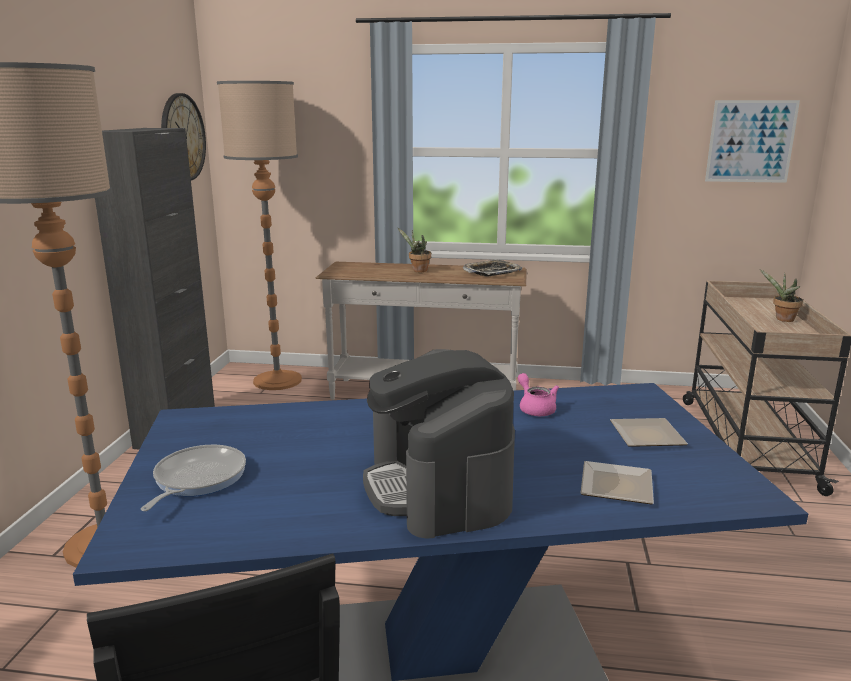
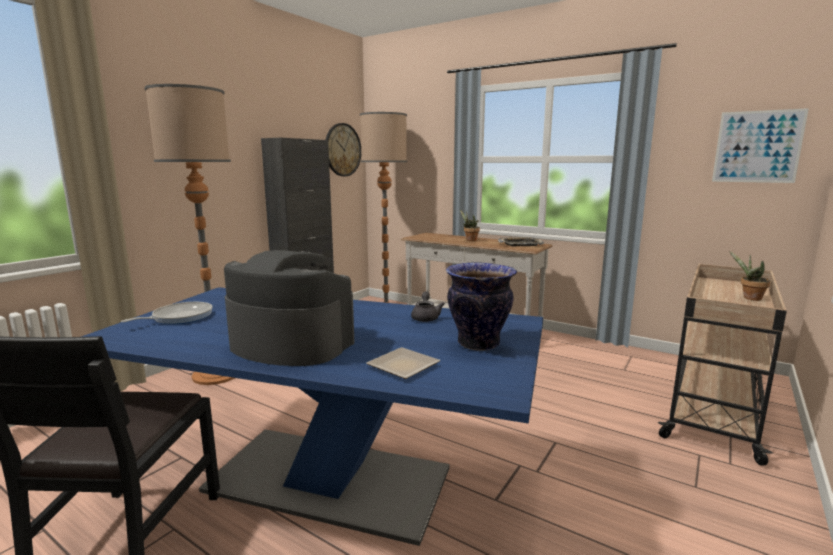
camera: 25 degrees right, 5 degrees down
(438, 487) = (291, 344): coffee machine -> coffee machine turned 105 degrees clockwise
(535, 408) = (425, 317): pink teapot -> grey teapot
(644, 435) = (477, 343): plate -> vase

